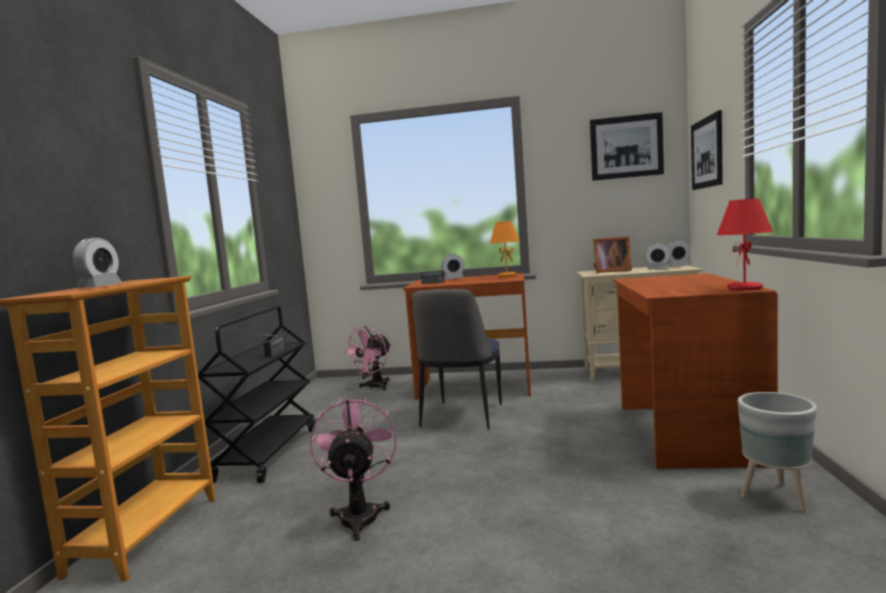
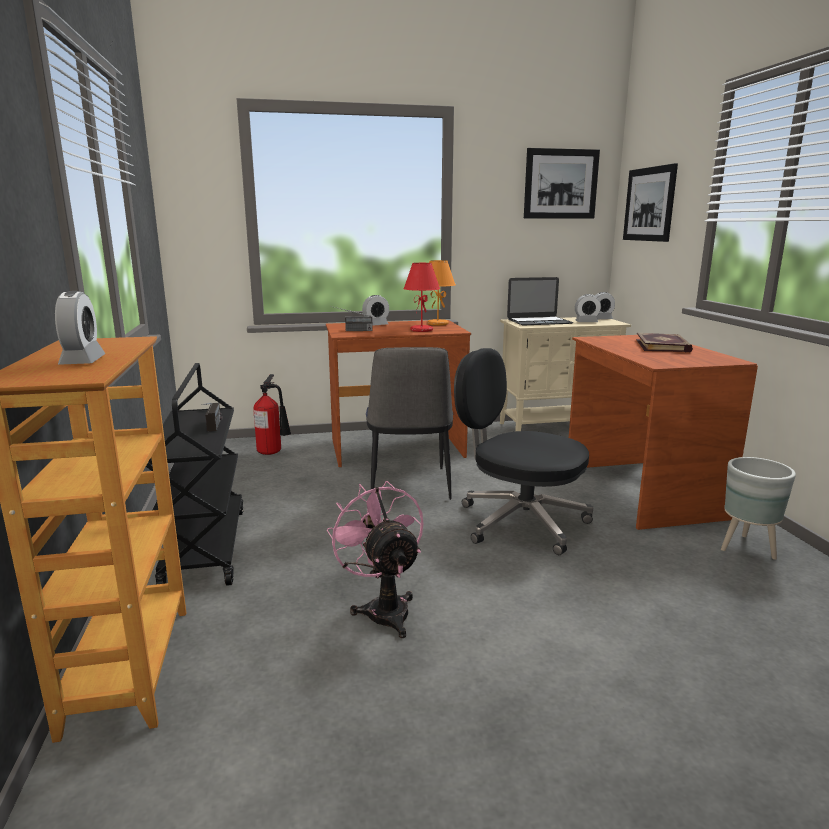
camera: 20 degrees left, 10 degrees up
(374, 387) = (273, 452): pink fan -> fire extinguisher
(538, 452) = (519, 522): none -> black office chair
(610, 271) = (539, 321): picture frame -> laptop
(694, 281) = (663, 346): none -> book
(744, 288) = (727, 359): red table lamp -> red table lamp (421, 330)

